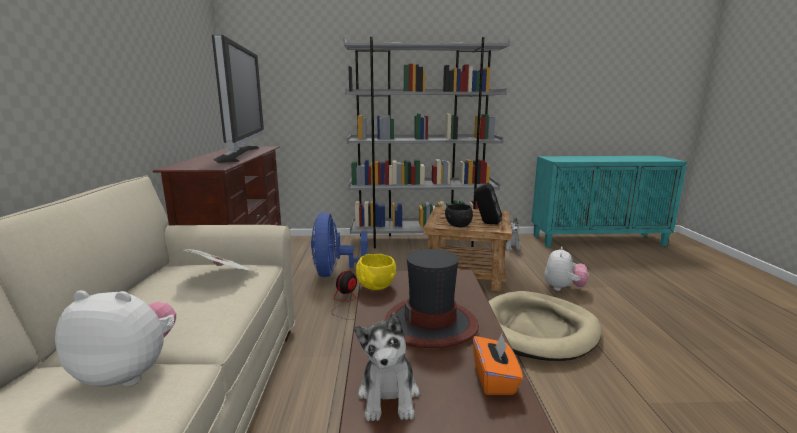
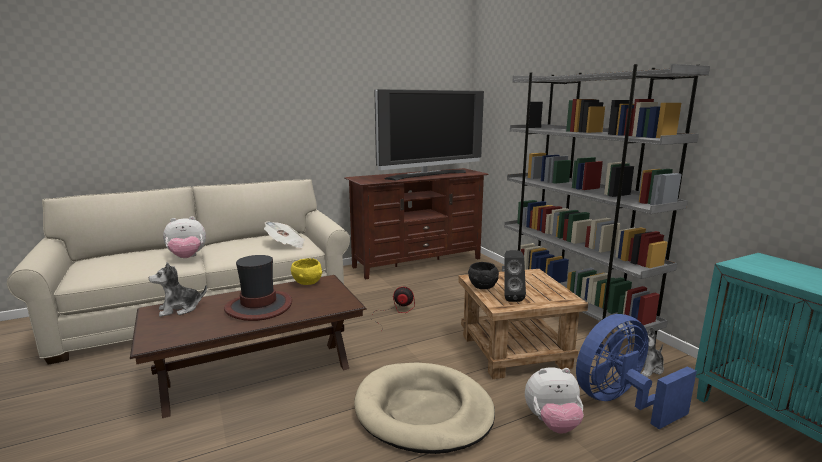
camera: 65 degrees right, 0 degrees up
(130, 372) = (187, 258): plush toy -> plush toy turned 90 degrees clockwise
(335, 273) = (441, 294): blue fan -> blue fan (620, 402)
(495, 379) = (195, 332): orange tissue box -> none

